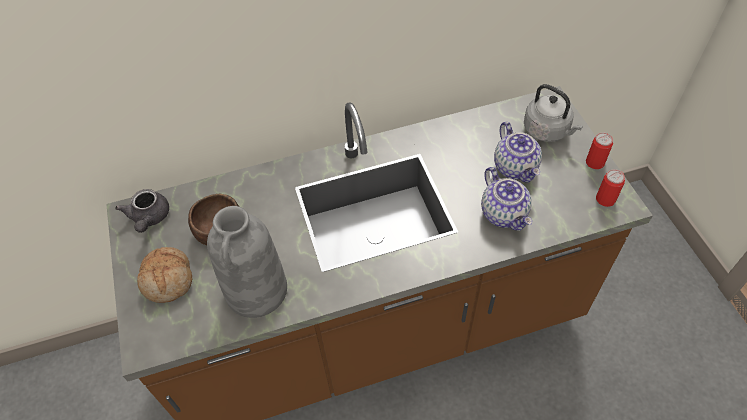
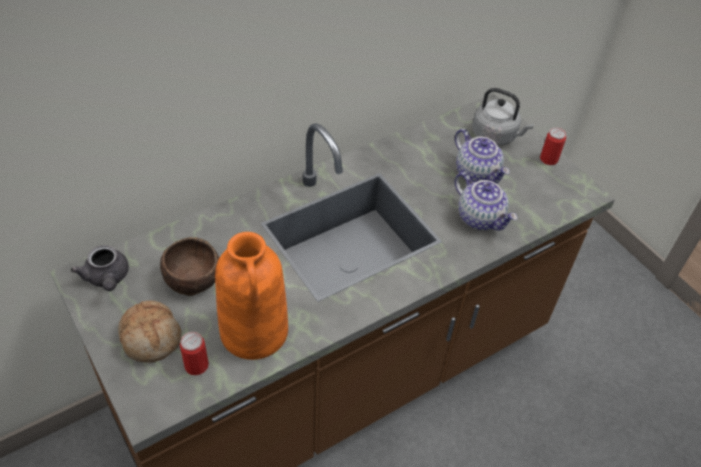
camera: 20 degrees left, 5 degrees down
(257, 291) = (255, 332): grey vase -> orange vase
(605, 199) = (569, 191): can -> can (196, 365)

